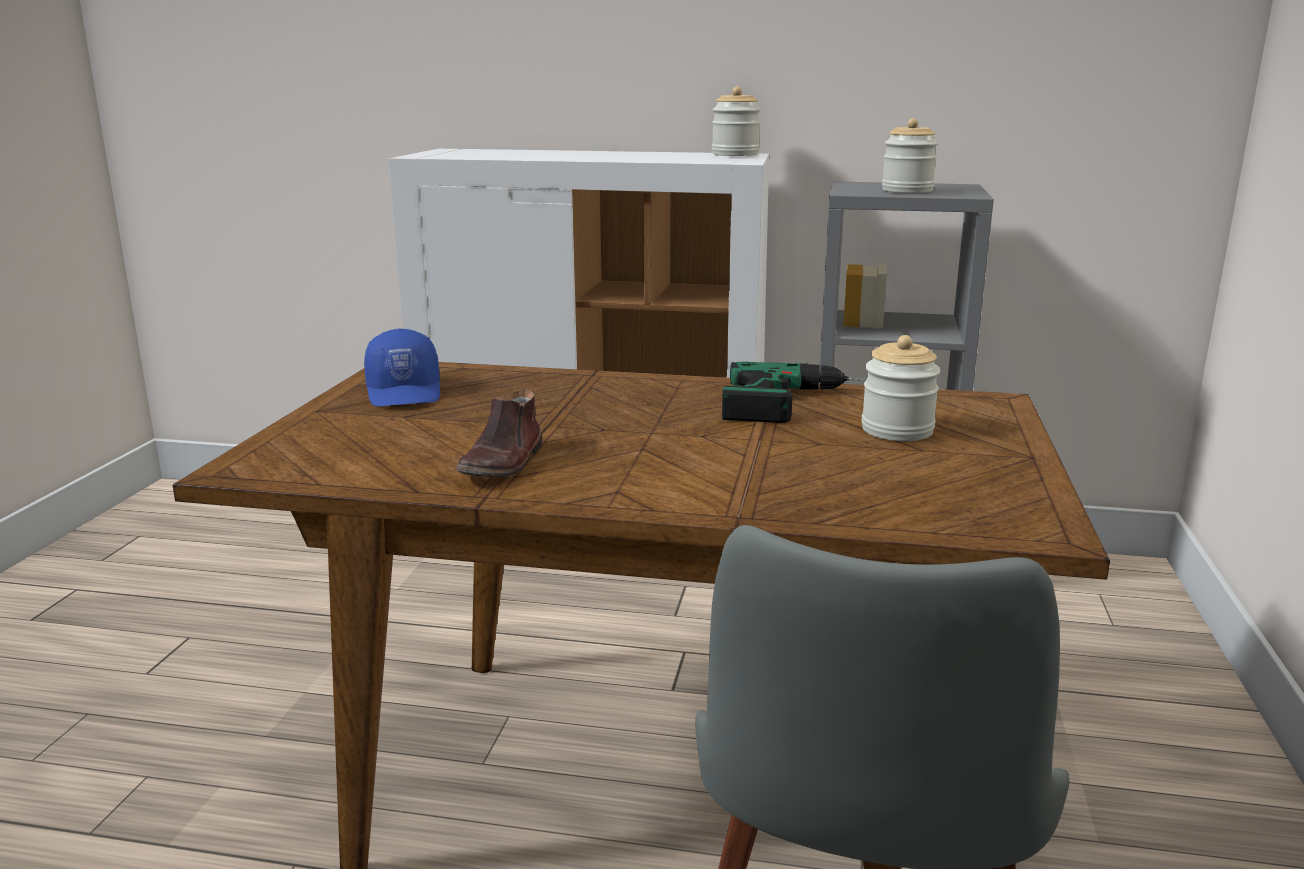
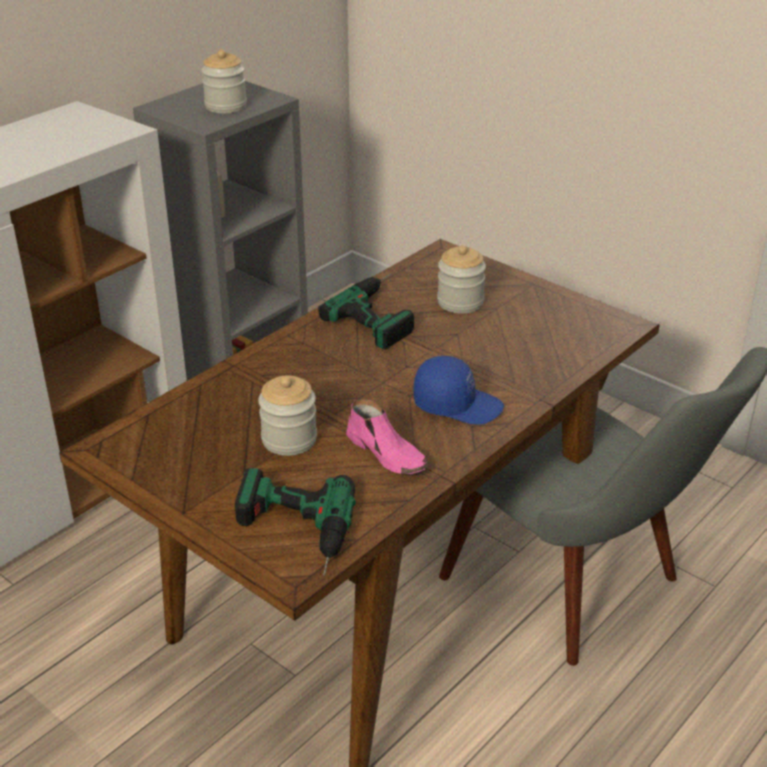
camera: 60 degrees left, 15 degrees up
(309, 454) = (291, 533): none -> power drill
(406, 392) = (183, 459): blue cap -> blue cap (457, 404)
(503, 463) = (388, 454): brown shoe -> pink shoe
(735, 154) = (69, 114): jar -> jar (289, 440)

